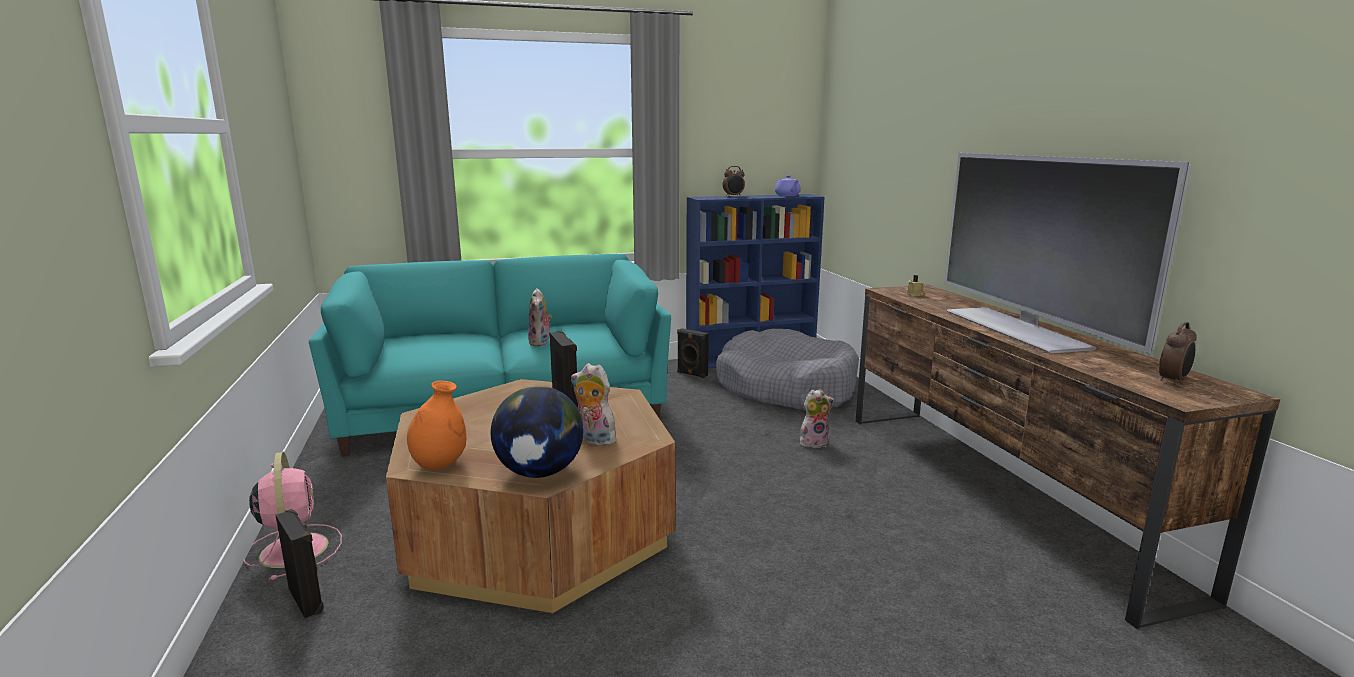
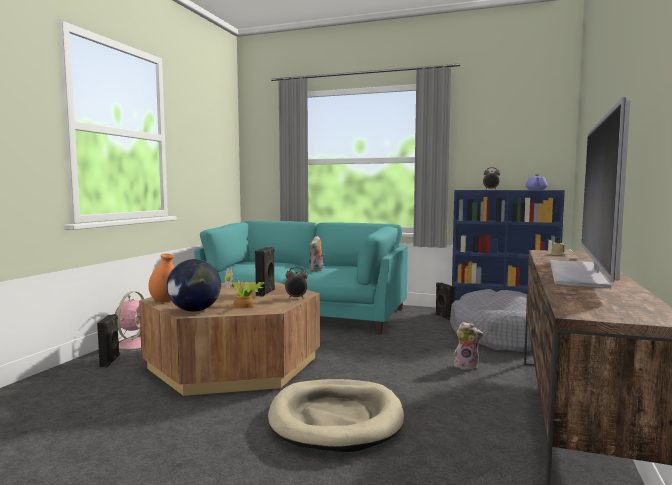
camera: 35 degrees right, 10 degrees down
(593, 440) = (245, 305): plush toy -> potted plant
(794, 566) = (336, 419): none -> beige dog bed
(1173, 381) = (617, 306): alarm clock -> alarm clock (296, 298)

